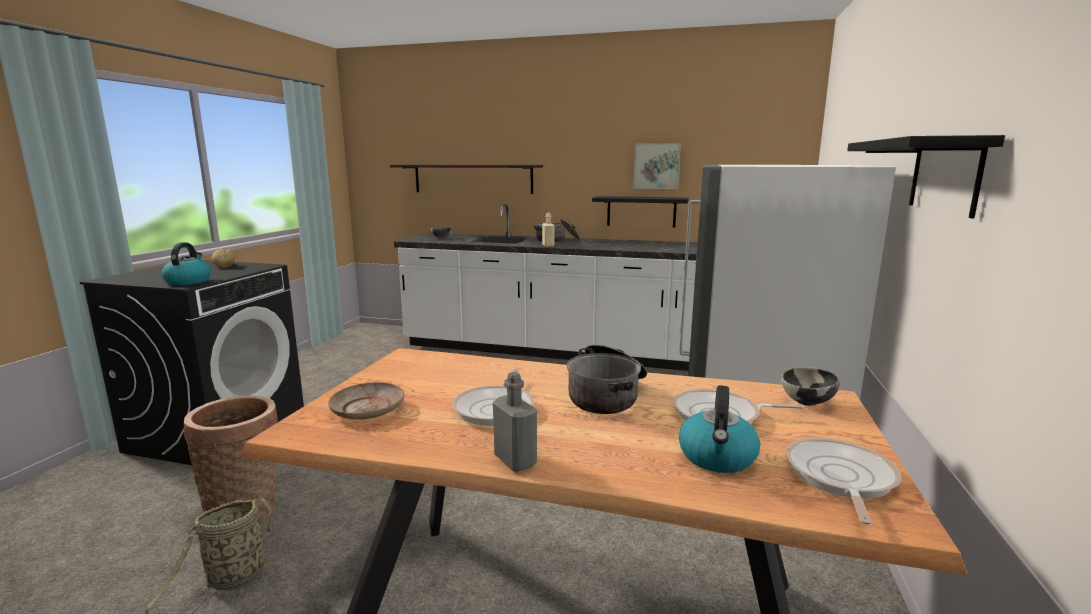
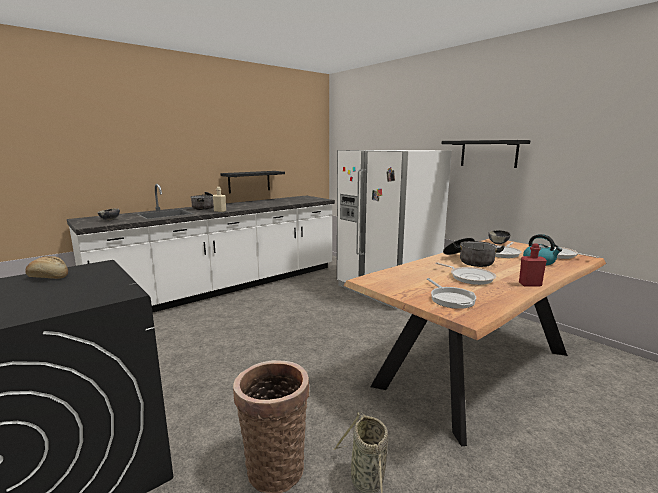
camera: 55 degrees left, 0 degrees up
(188, 281) = (107, 292): kettle -> none
(368, 410) = (450, 299): beige plate -> frying pan
(473, 178) = (112, 164): shelf -> none
(515, 461) = (530, 284): grey bottle -> red bottle
(656, 166) = (255, 151): picture -> none

